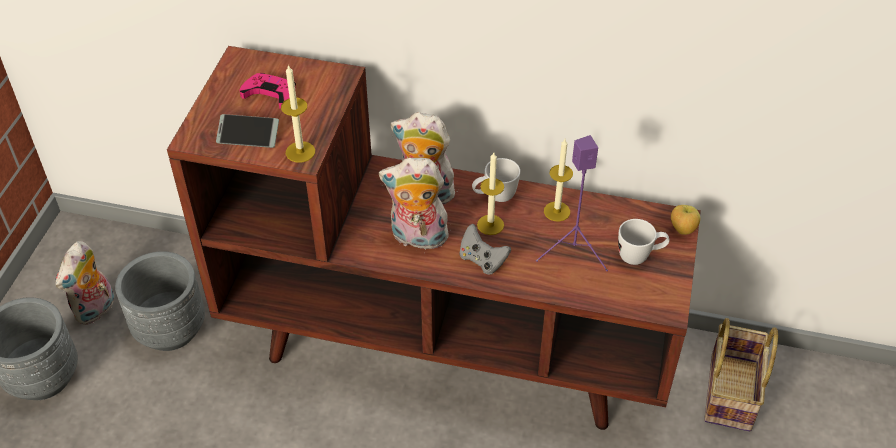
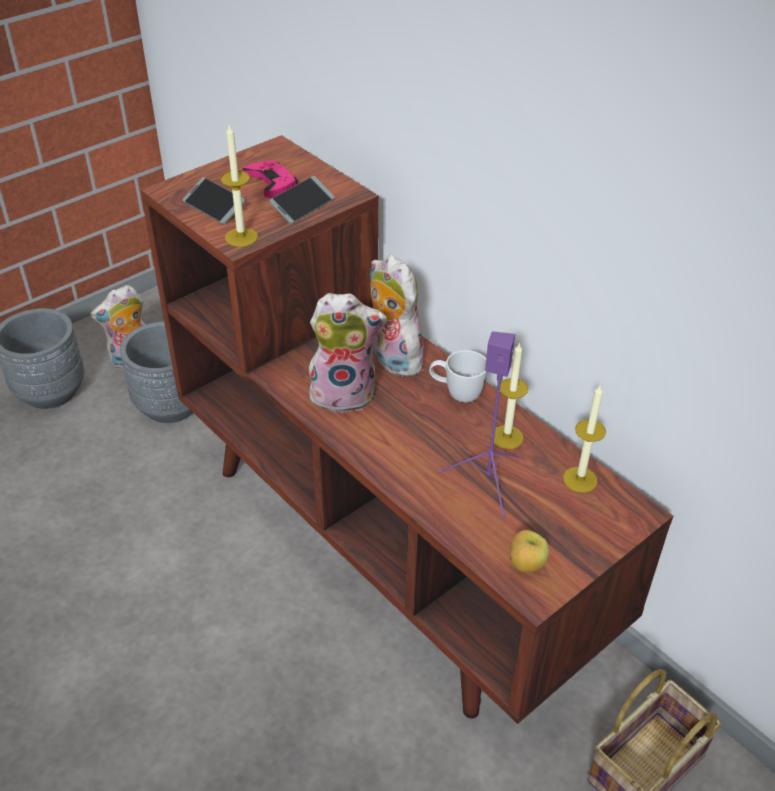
camera: 35 degrees right, 5 degrees down
(318, 102) = (303, 206): none -> phone
(417, 238) = (344, 393): plush toy -> plush toy turned 135 degrees clockwise
(482, 260) = (385, 443): grey game controller -> none
(490, 225) = (426, 416): candle -> candle (580, 479)
(640, 256) = (554, 525): white mug -> none
(682, 230) = (631, 524): apple -> apple (525, 565)

